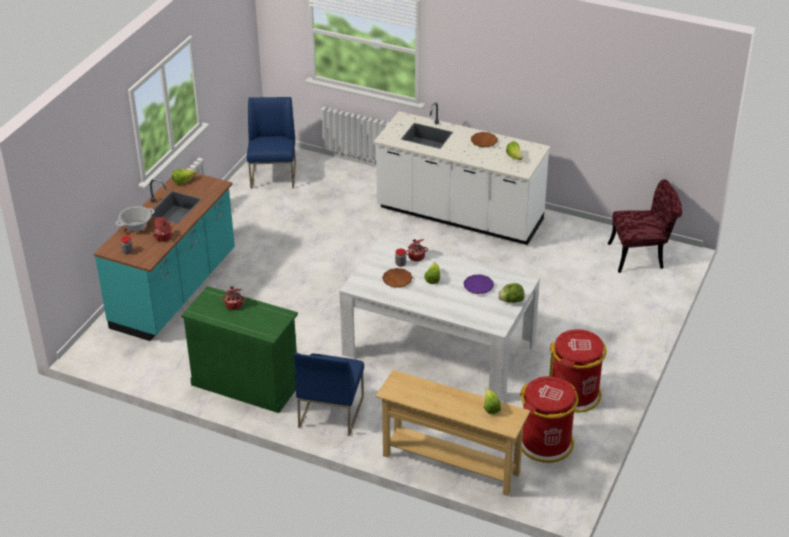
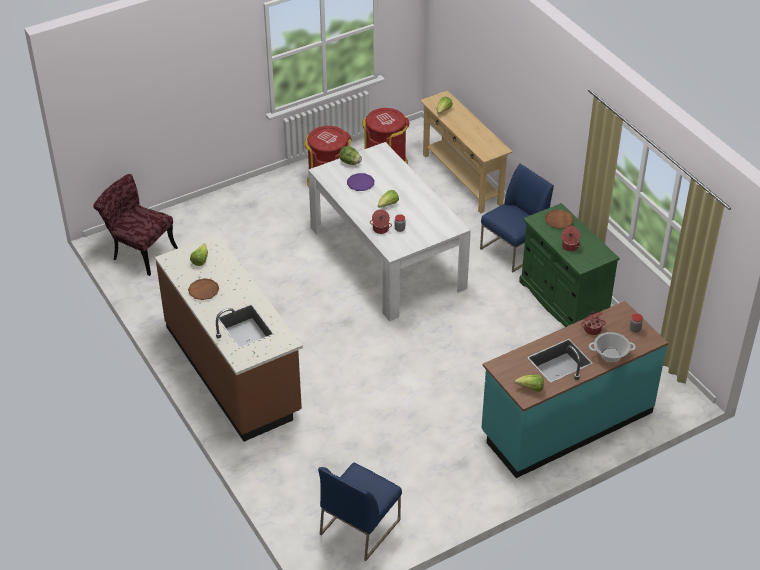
camera: 145 degrees left, 5 degrees up
(397, 280) = (416, 217): brown plate -> brown plate (559, 221)
(459, 216) = (233, 370): white counter -> brown counter

